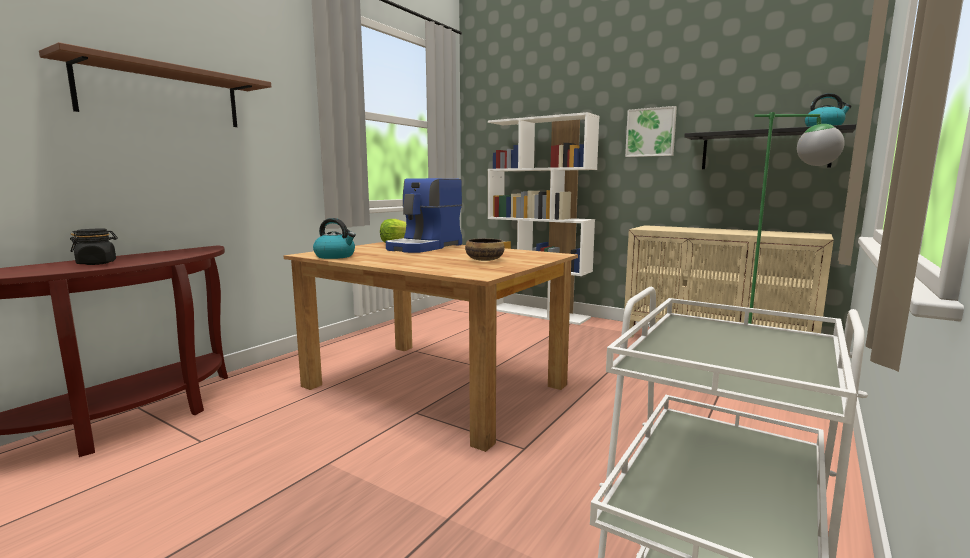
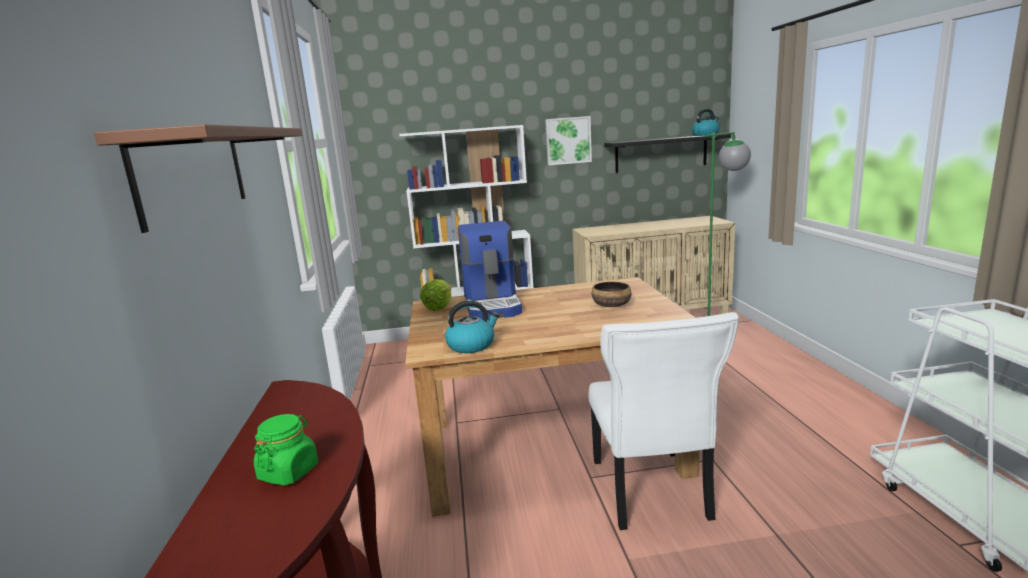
camera: 40 degrees left, 5 degrees up
(97, 263) = (289, 472): black jar -> green jar
(430, 440) = (650, 492): none -> white chair

